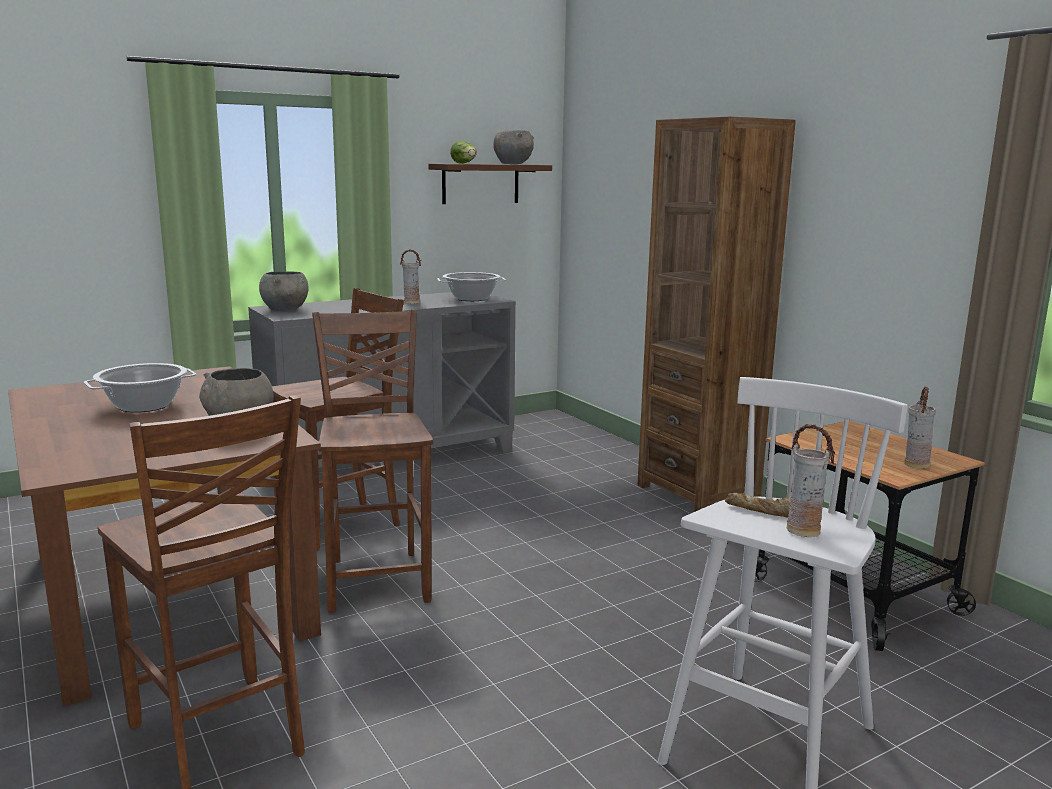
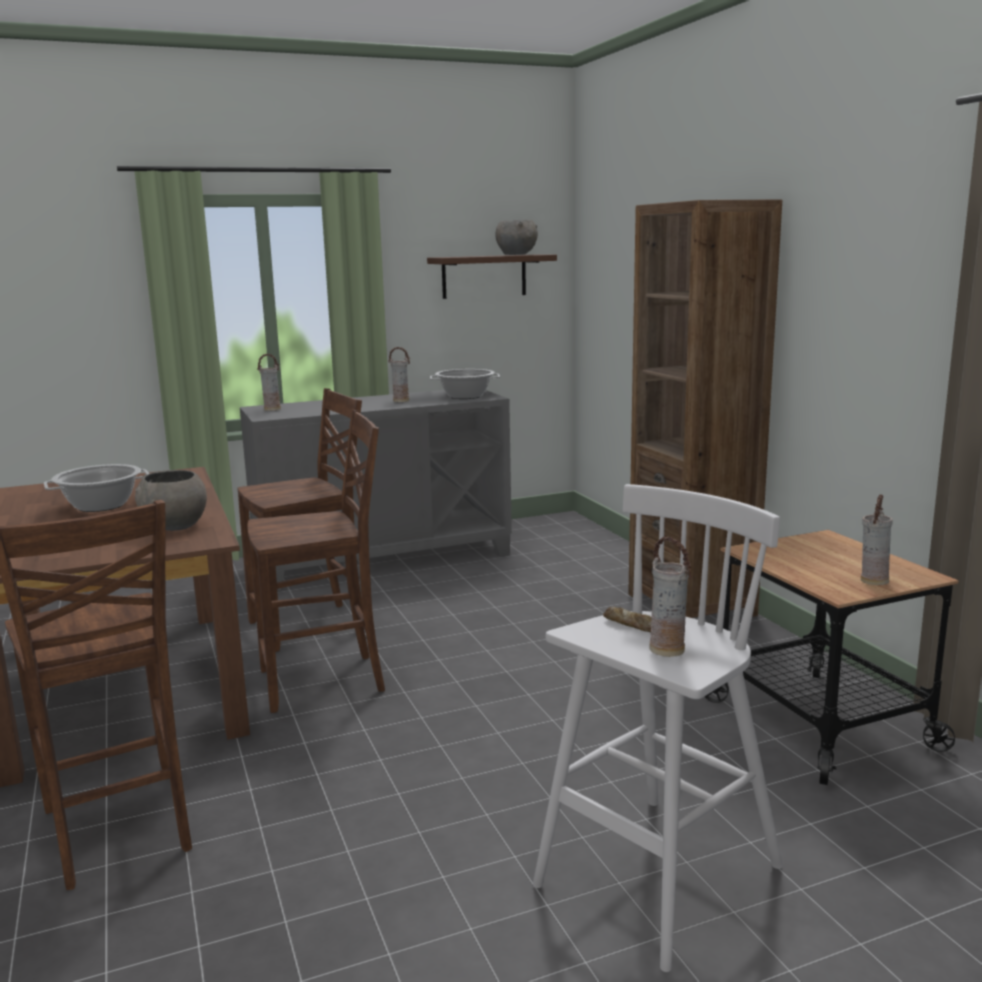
camera: 10 degrees right, 0 degrees up
(285, 310) = (272, 410): grey bowl -> vase
(378, 579) = (325, 682): brown chair -> brown chair turned 75 degrees clockwise
(465, 163) = (463, 256): lettuce -> none

